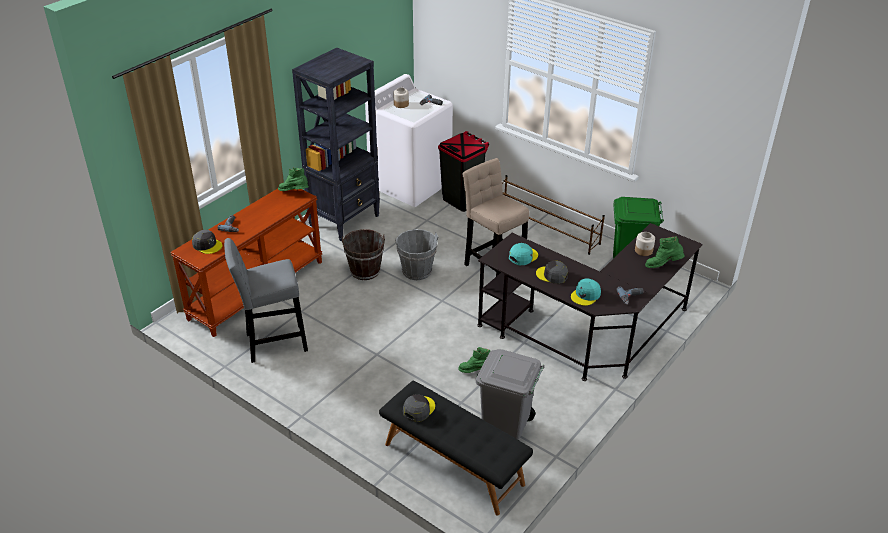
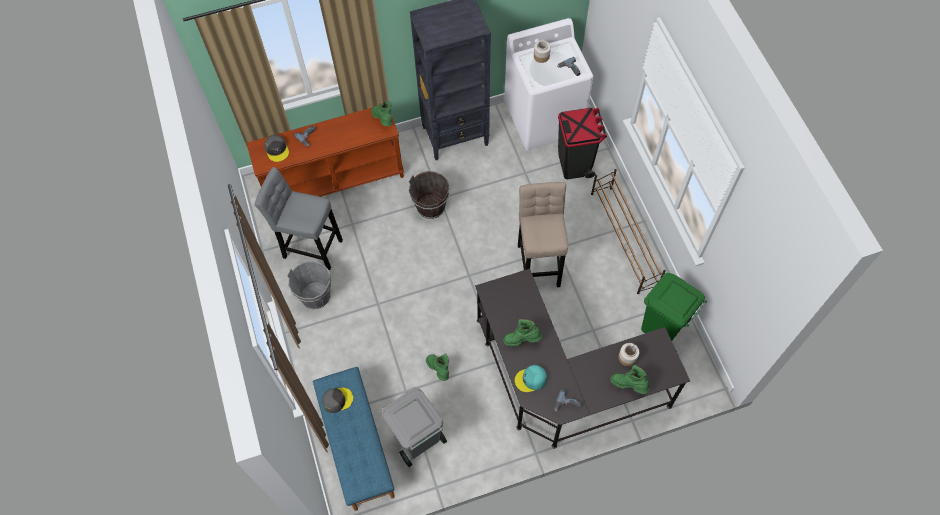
camera: 35 degrees right, 25 degrees up
(417, 271) = (472, 230): grey bucket -> grey bucket (316, 296)
(453, 464) = (357, 445): black bench -> blue bench
(523, 256) = (515, 303): turquoise cap -> none
(552, 275) = (522, 339): grey cap -> green boot

